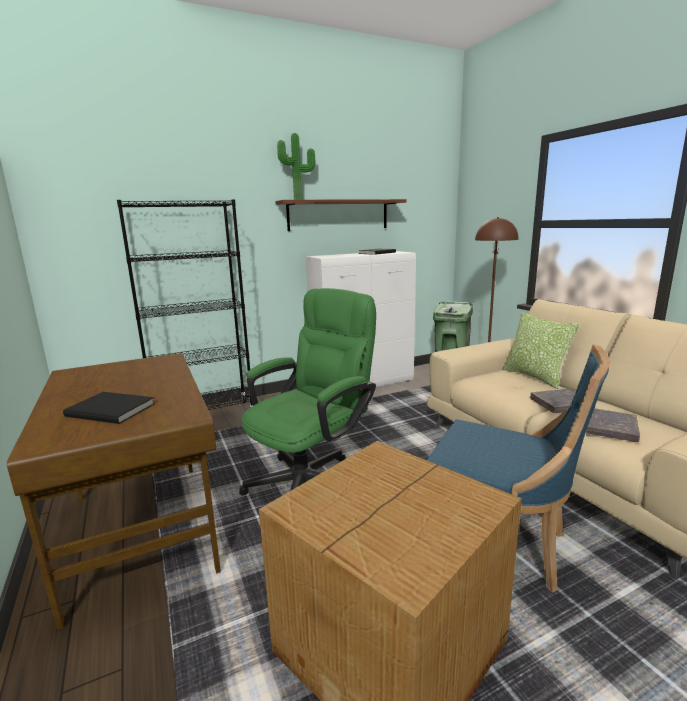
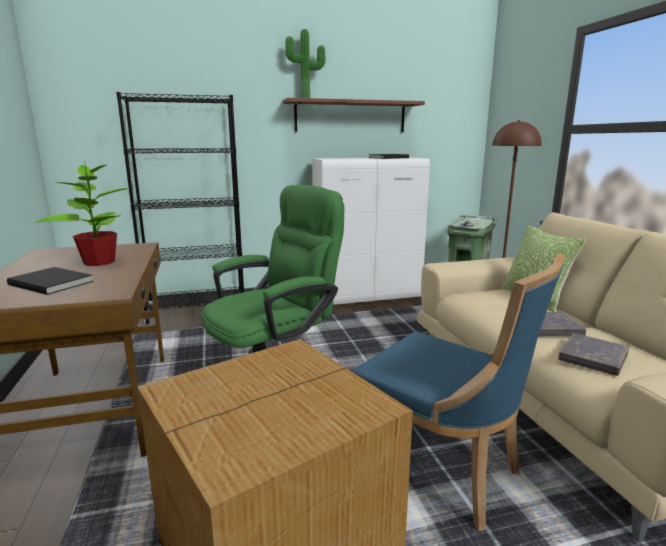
camera: 10 degrees right, 0 degrees up
(140, 381) = (98, 262): none -> potted plant

